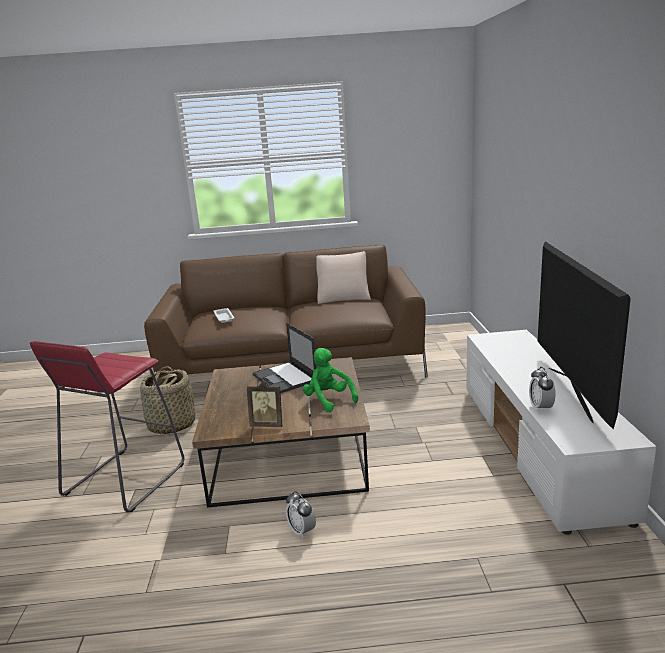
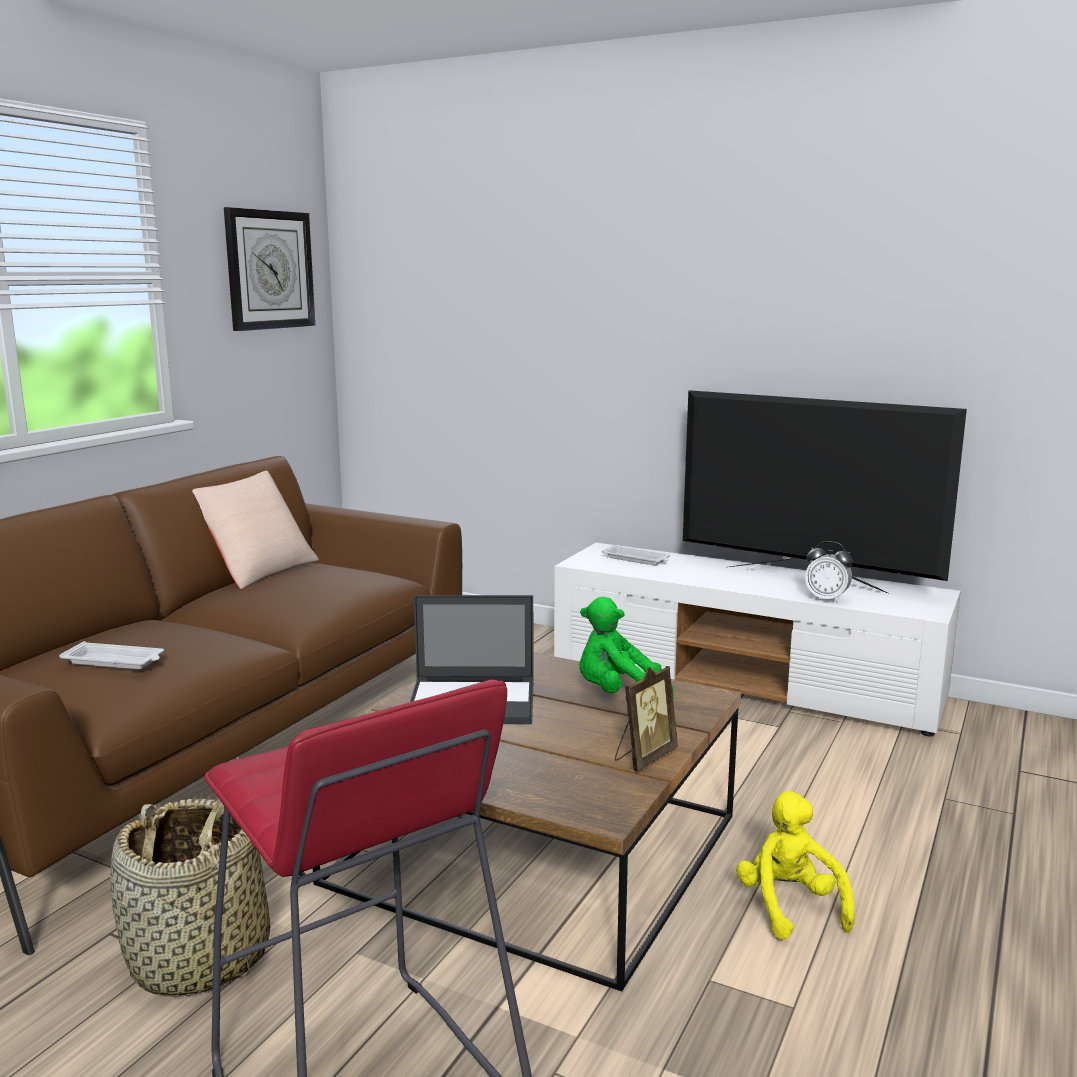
camera: 60 degrees left, 5 degrees down
(302, 531) = (789, 906): alarm clock -> yellow plush toy
(421, 145) = (269, 270): none -> wall clock
(515, 346) = (636, 559): none -> white tray

